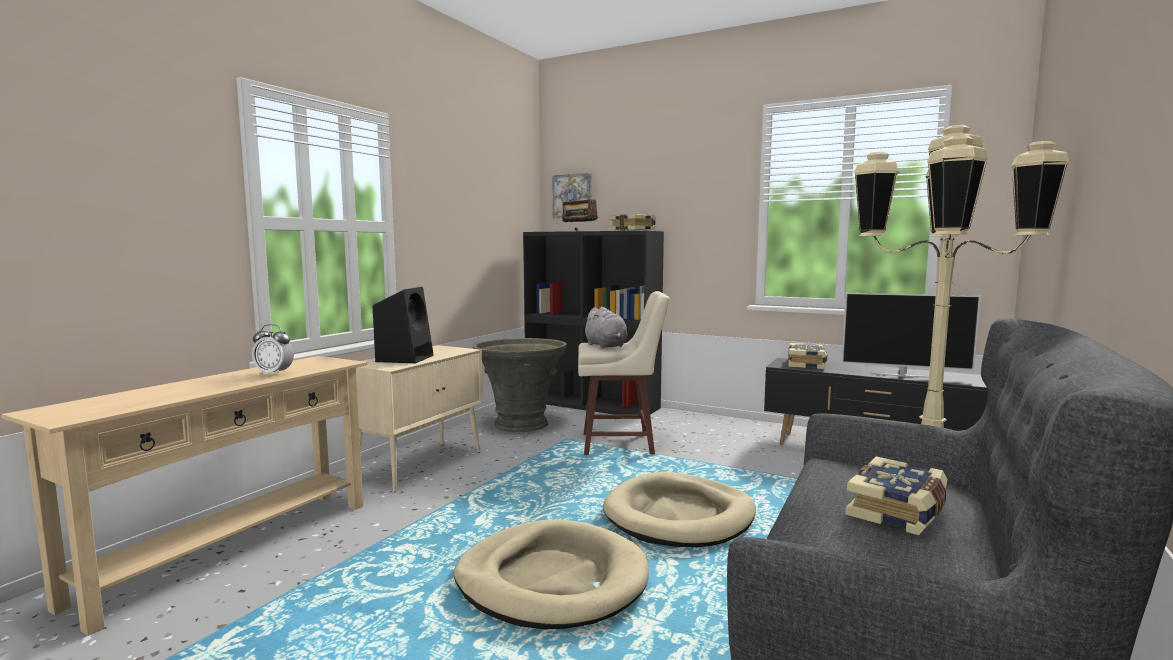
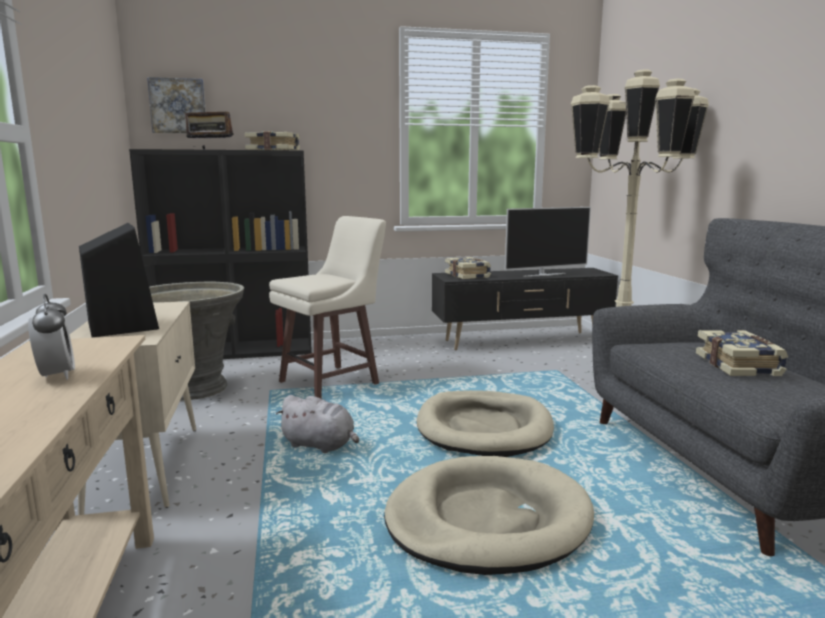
camera: 40 degrees left, 5 degrees up
(274, 373) = (56, 376): alarm clock -> alarm clock turned 90 degrees counterclockwise
(606, 346) = (317, 279): grey plush toy -> grey plush toy (320, 445)

